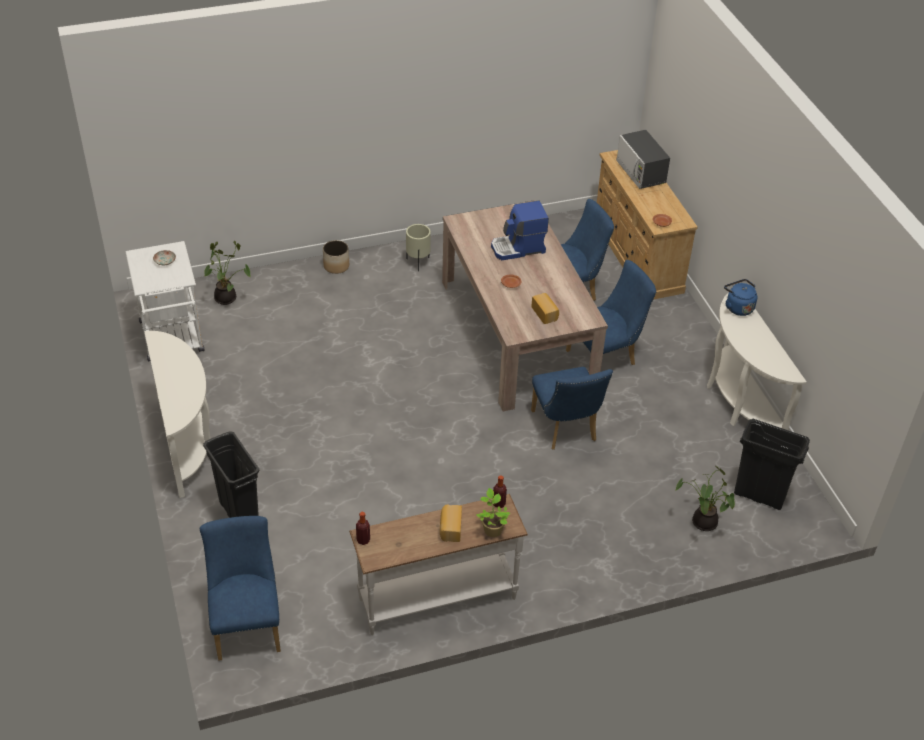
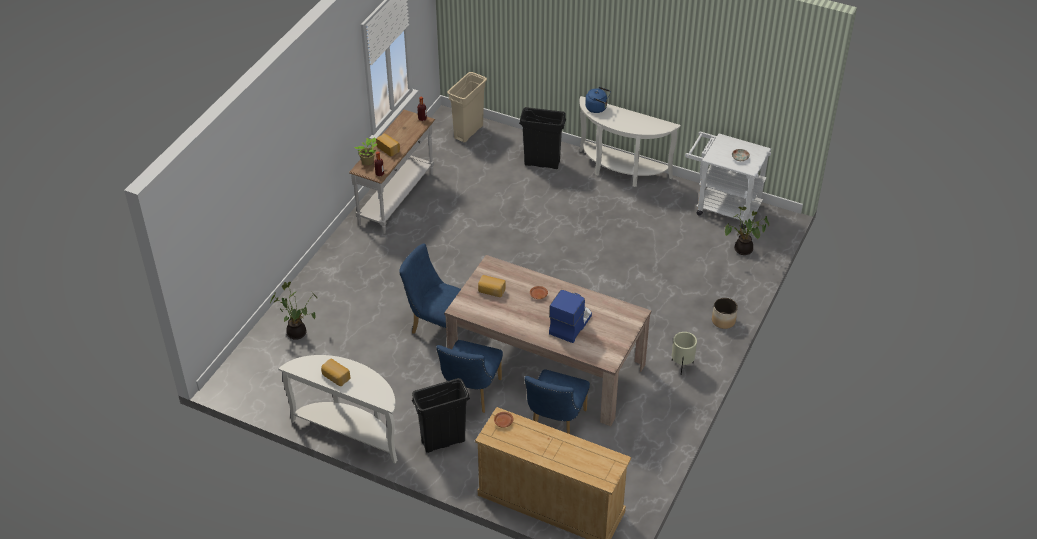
camera: 135 degrees right, 0 degrees up
(247, 623) = (468, 132): blue chair -> beige trash can
(641, 172) = (576, 461): microwave -> none
(738, 307) = (376, 393): blue kettle -> blue kettle (597, 108)
(759, 496) = (277, 373): black trash can -> black trash can (443, 441)
(761, 340) = (335, 377): none -> bread

